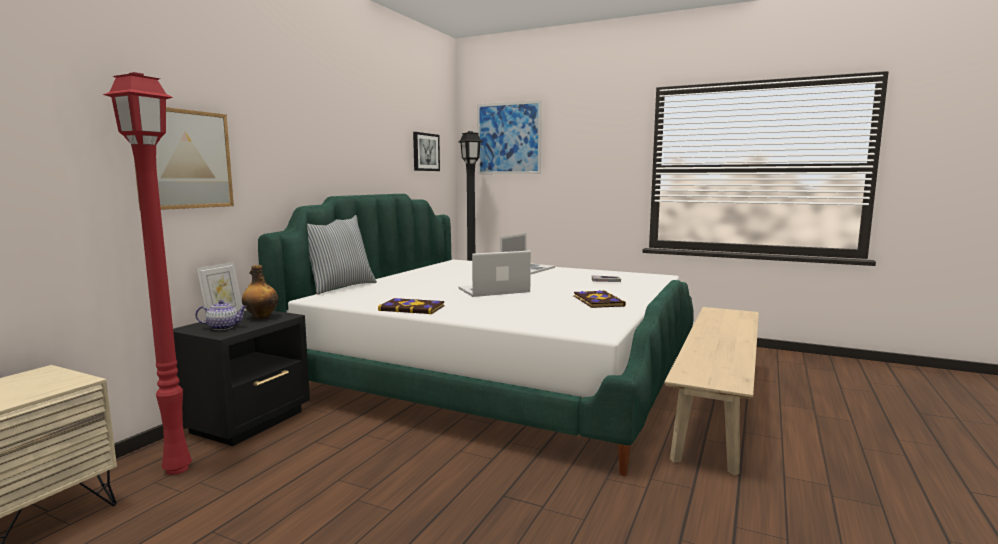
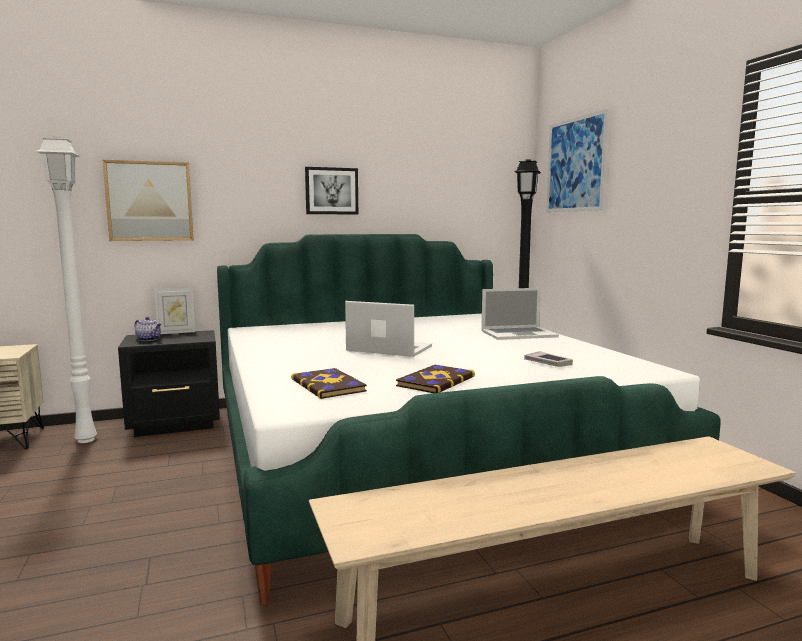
camera: 45 degrees right, 0 degrees up
(178, 468) = (87, 439): red floor lamp -> white floor lamp
(261, 317) = (189, 337): bottle -> none
(339, 287) = (296, 323): pillow -> none
(412, 308) = (264, 349): book -> book (329, 385)
(425, 152) = (470, 187): picture -> picture (331, 191)

